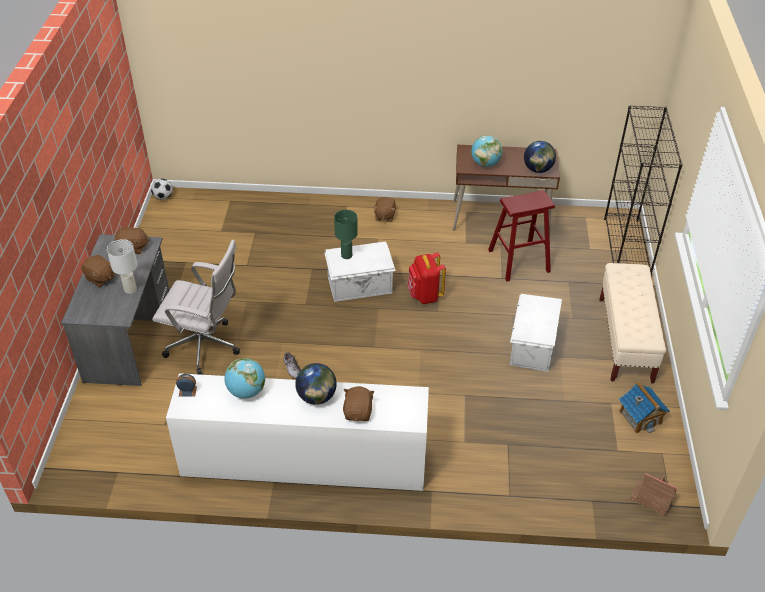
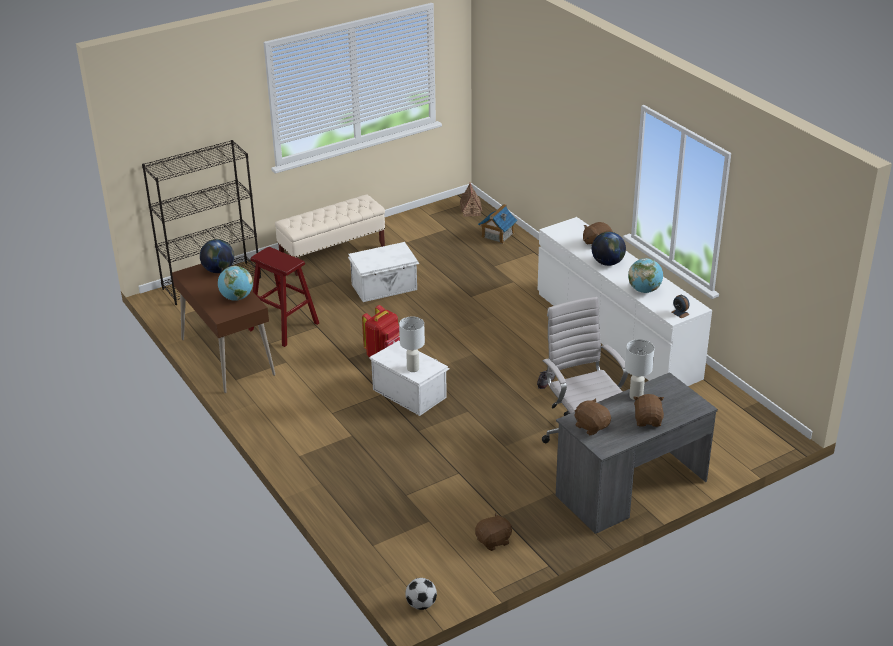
camera: 125 degrees left, 10 degrees down
(347, 255) = (413, 368): green table lamp -> white table lamp
(384, 216) = (291, 424): brown plush toy -> brown plush toy (494, 541)
(640, 417) = (406, 229): toy house -> toy house (497, 235)

